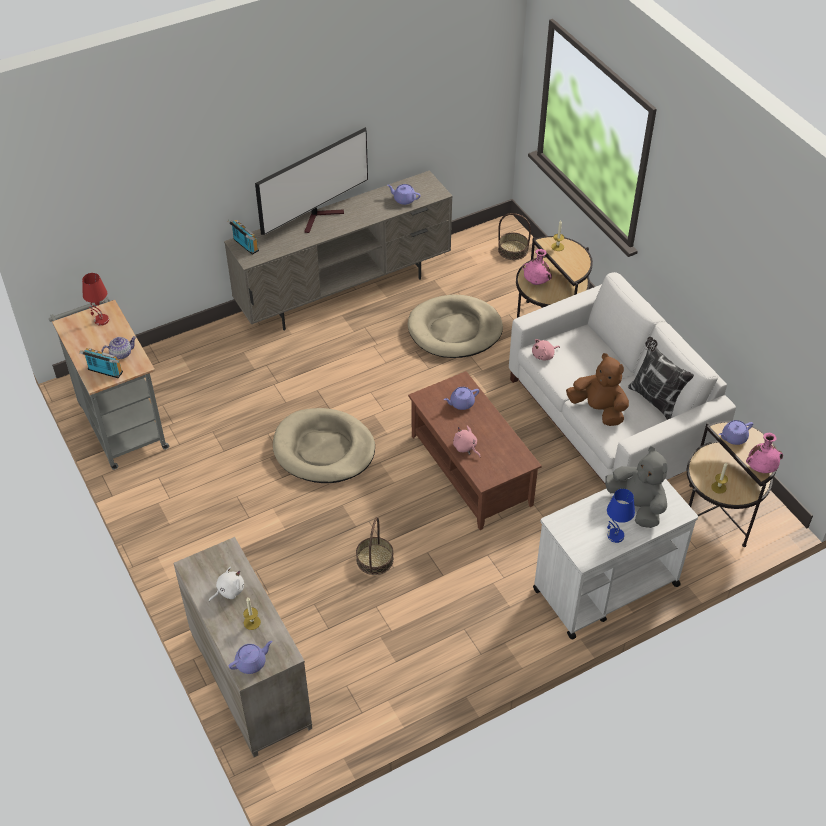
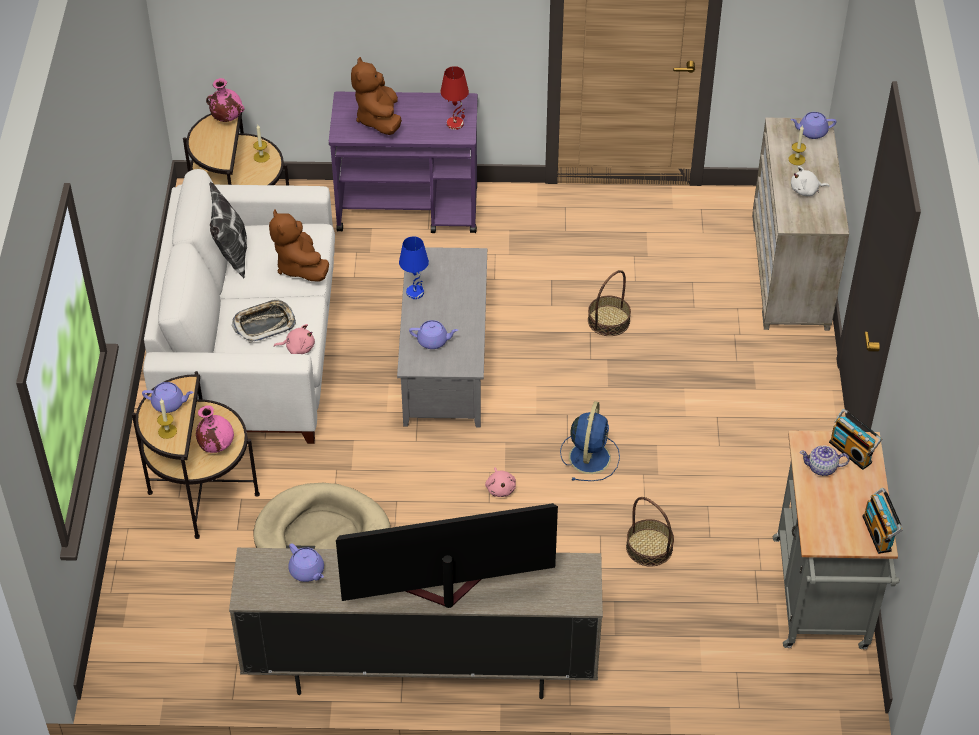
camera: 150 degrees left, 0 degrees up
(101, 320) = (831, 528): red table lamp -> red table lamp (455, 124)
(244, 246) = (578, 592): radio -> radio (879, 533)
(324, 449) = (590, 456): beige dog bed -> blue fan
(465, 447) = (467, 294): pink plush toy -> pink plush toy (500, 488)
(472, 470) = (443, 362): brown coffee table -> grey coffee table
(512, 250) = (140, 627): basket -> basket (649, 547)
(581, 360) = (264, 324): none -> tray
(605, 587) = (409, 209): white cart -> purple cart
(615, 536) = (422, 106): blue table lamp -> blue table lamp (415, 292)
(637, 505) = (378, 119): grey plush toy -> brown plush toy
(733, 438) = (220, 151): purple teapot -> purple teapot (169, 404)

